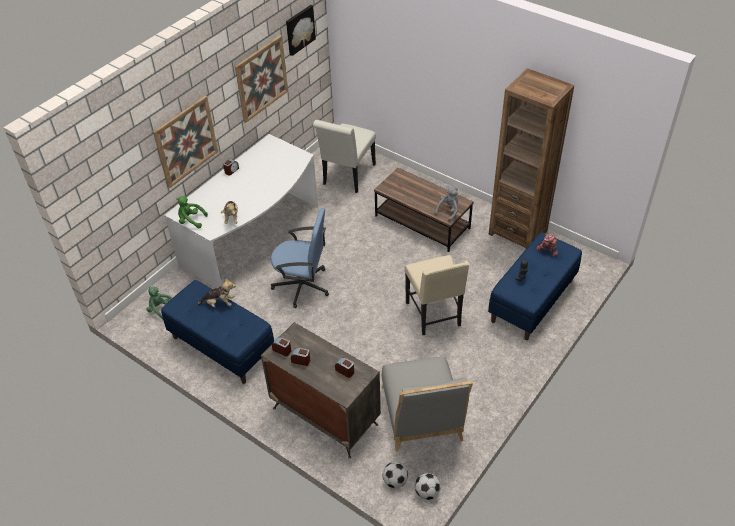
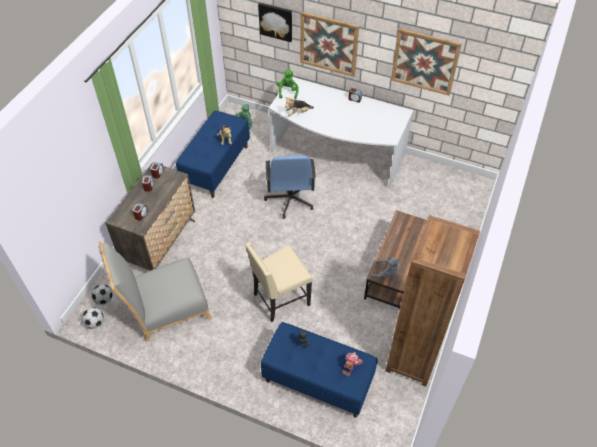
camera: 75 degrees right, 5 degrees up
(299, 29) = (489, 57): picture -> picture (276, 21)
(347, 177) = (437, 201): white chair -> none

